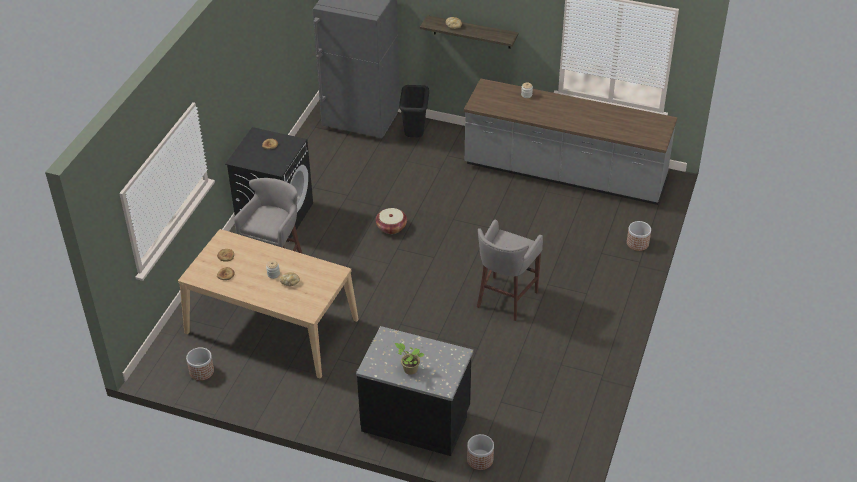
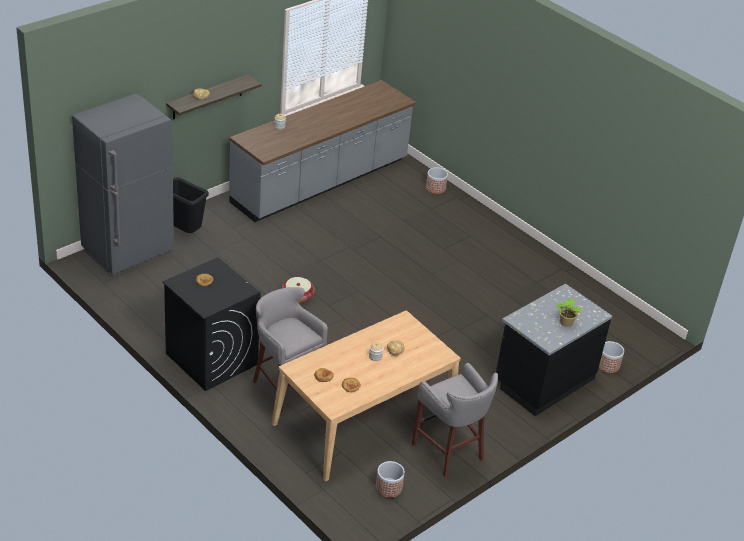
camera: 65 degrees left, 5 degrees down
(505, 299) = (443, 277): grey stool -> grey stool (449, 452)

